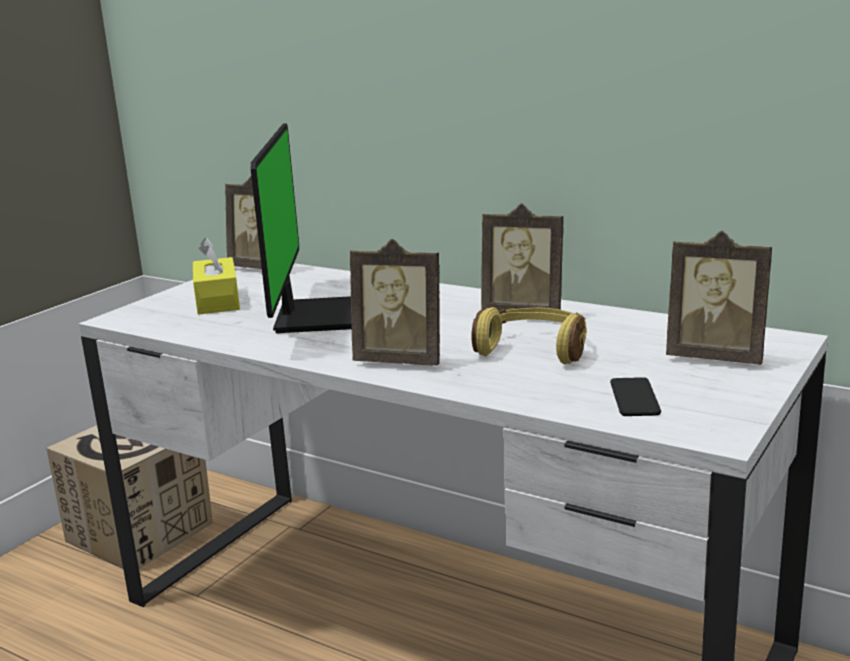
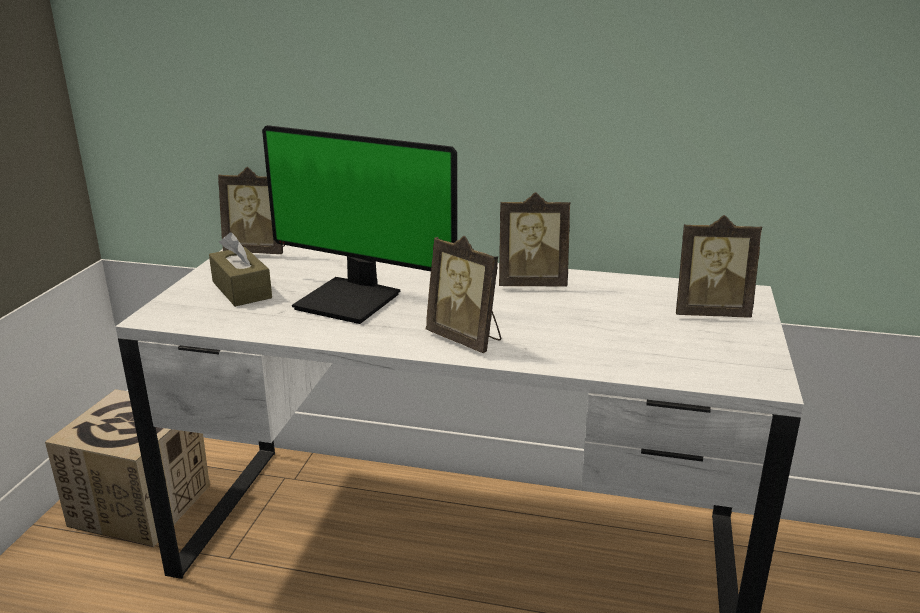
camera: 20 degrees left, 5 degrees up
(217, 300) = (241, 290): yellow tissue box -> brown tissue box
(316, 316) = (351, 300): monitor -> monitor turned 135 degrees clockwise
(401, 360) = (466, 339): picture frame -> picture frame turned 45 degrees clockwise
(534, 349) = (567, 318): yellow headphones -> none
(634, 398) = (681, 356): phone -> none

